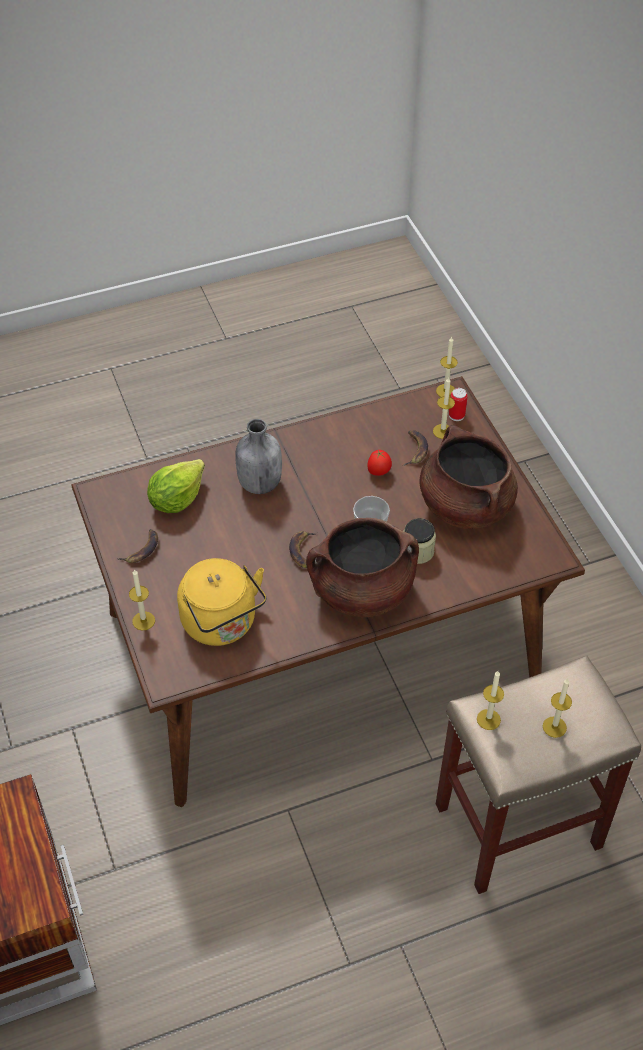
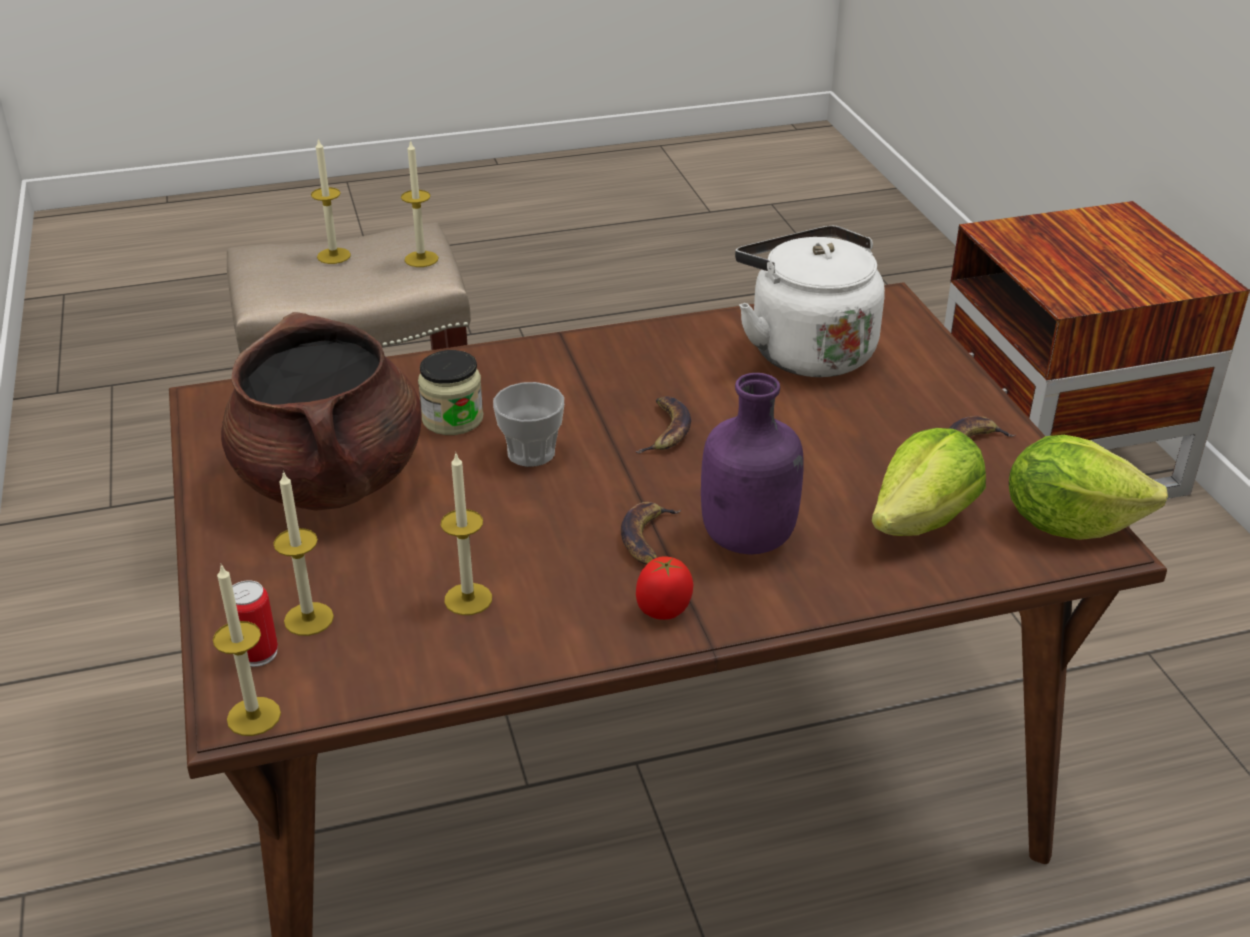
camera: 175 degrees left, 15 degrees down
(108, 503) = (1068, 523): none -> lettuce
(143, 621) = (939, 359): candle -> candle (468, 599)
(222, 624) = (806, 350): yellow kettle -> white kettle
(259, 483) = (749, 540): grey bottle -> purple bottle
(362, 591) = (568, 375): brown cooking pot -> none
(379, 472) = (486, 545): tomato -> tomato (664, 611)
(415, 449) = (390, 584): banana -> banana (648, 539)

